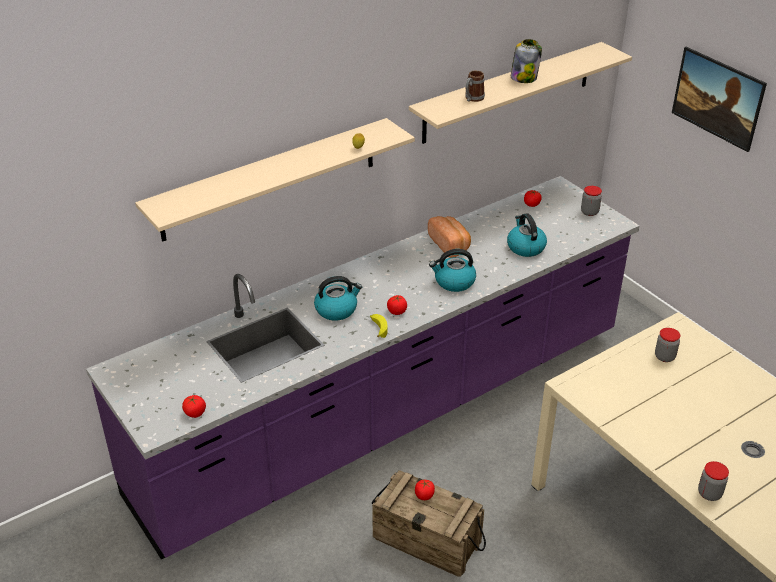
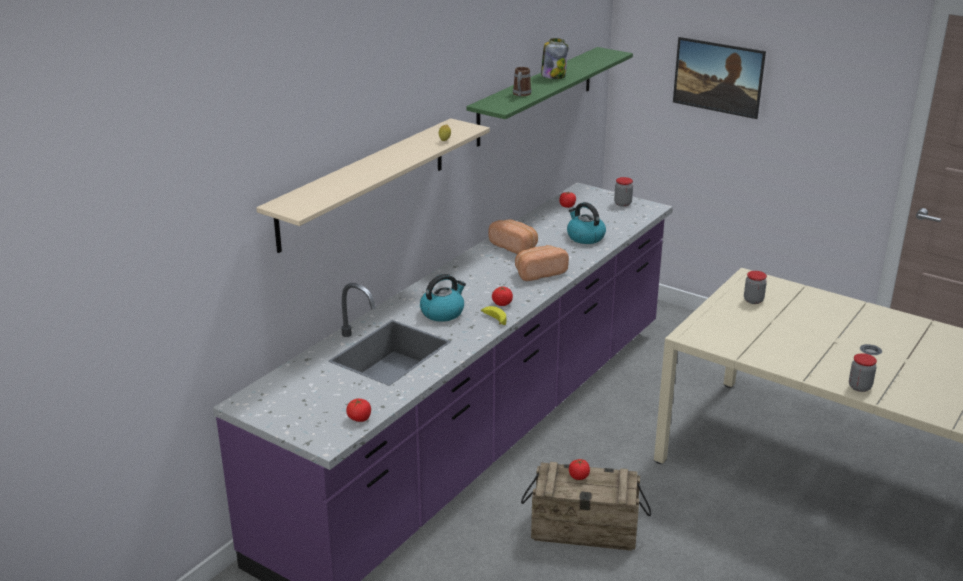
camera: 20 degrees left, 10 degrees down
(454, 282) = (539, 273): kettle -> bread
(508, 92) = (536, 95): beige shelf -> green shelf

